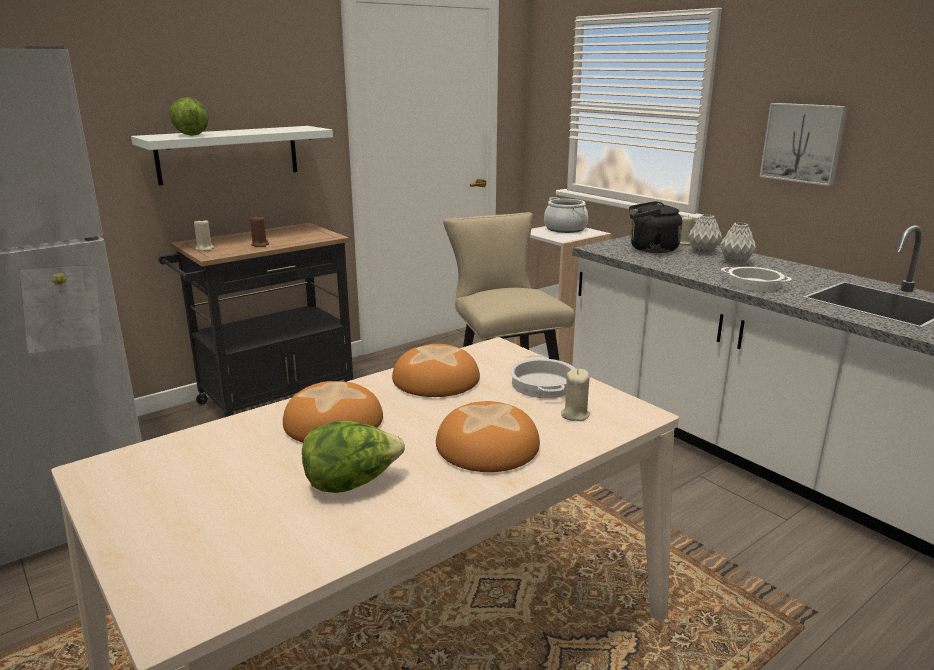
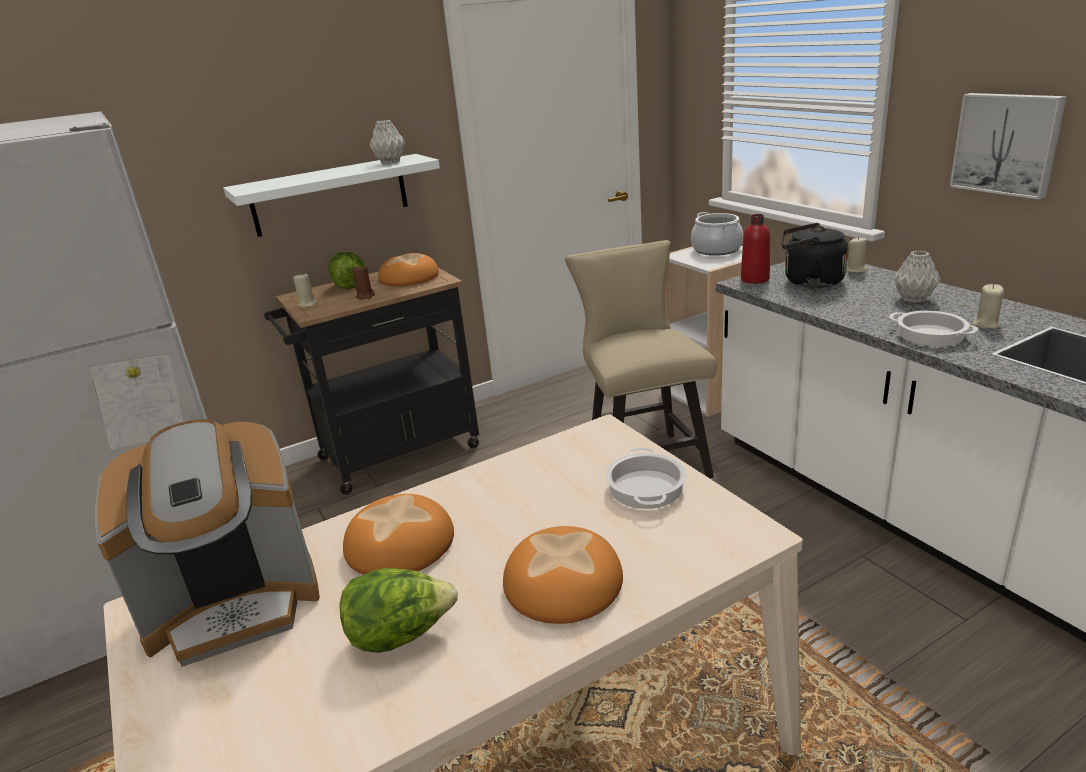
camera: 10 degrees right, 5 degrees up
(187, 466) = (236, 604): none -> coffee machine
(191, 135) = (283, 182): lettuce -> lettuce (350, 285)
(435, 380) = (523, 480): bread -> bread (408, 277)
(575, 415) = (675, 535): beige candle -> beige candle (985, 324)
(605, 246) = (755, 279): none -> red bottle
(703, 252) = (875, 284): grey vase -> grey vase (390, 162)

